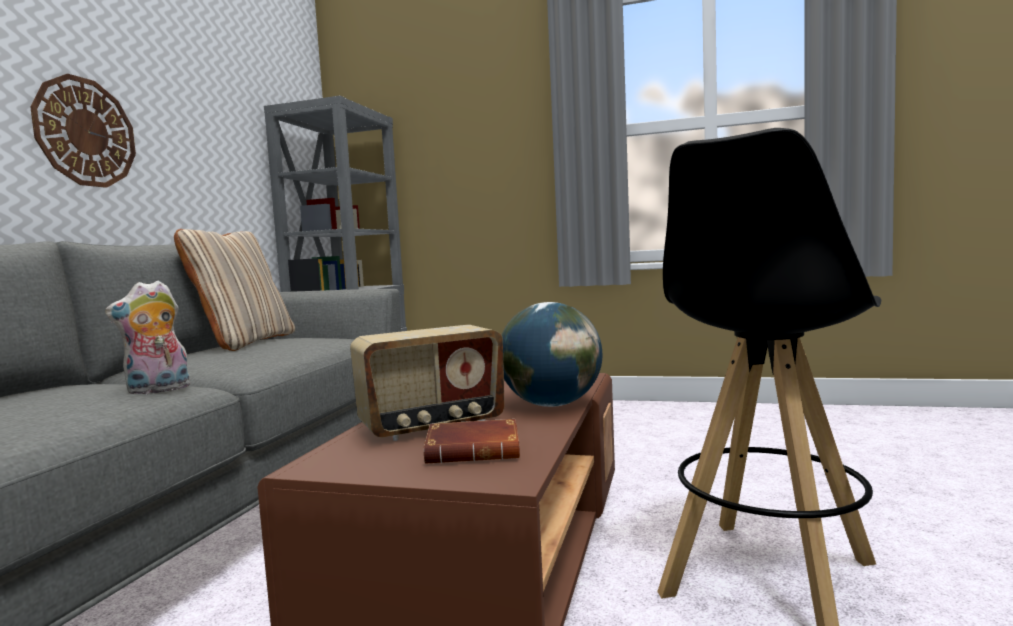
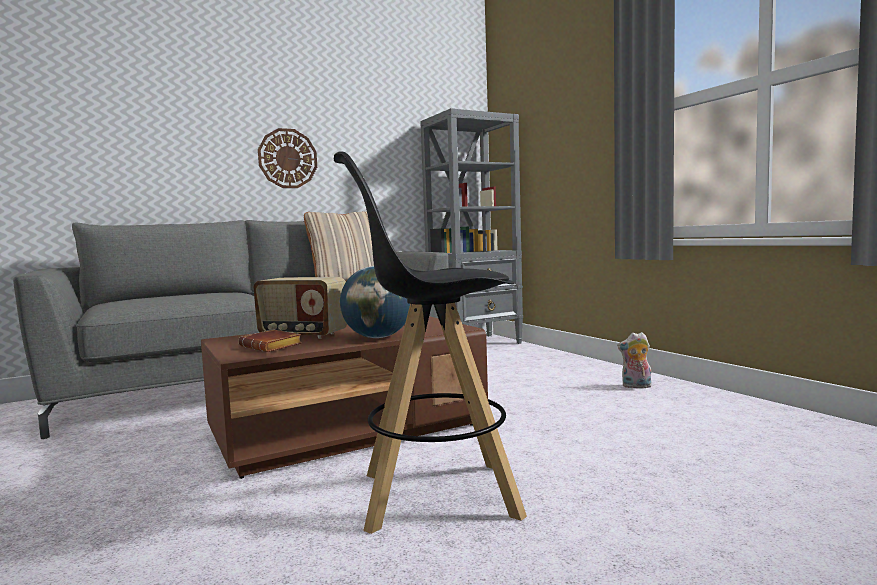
camera: 45 degrees right, 0 degrees up
(158, 391) = (236, 297): plush toy -> plush toy (636, 386)

